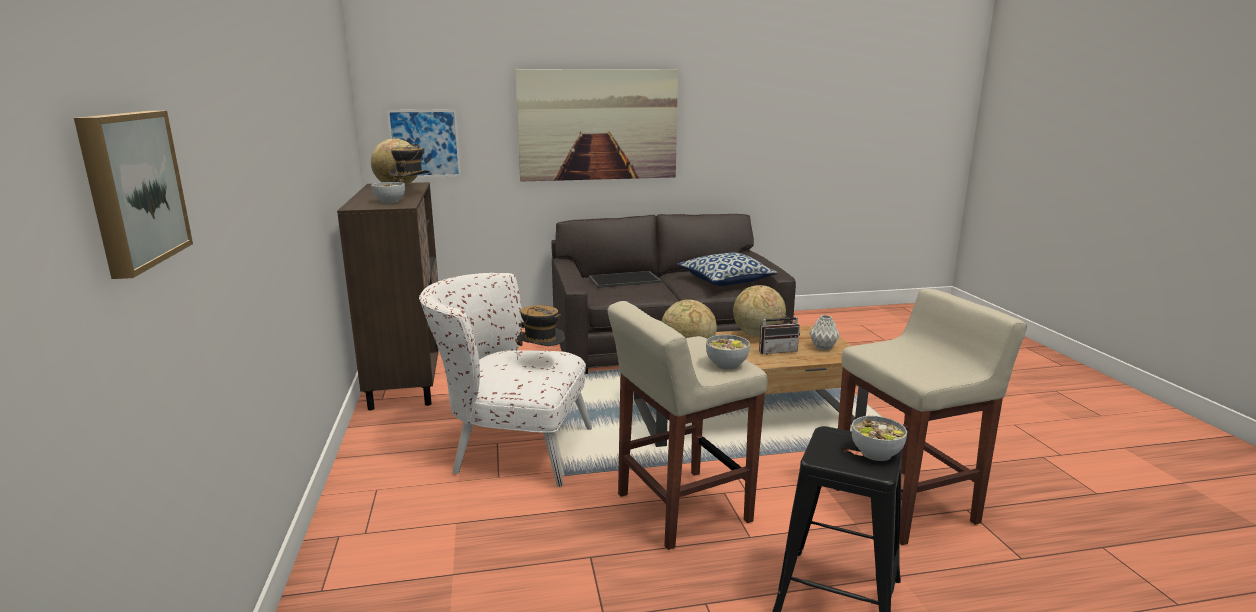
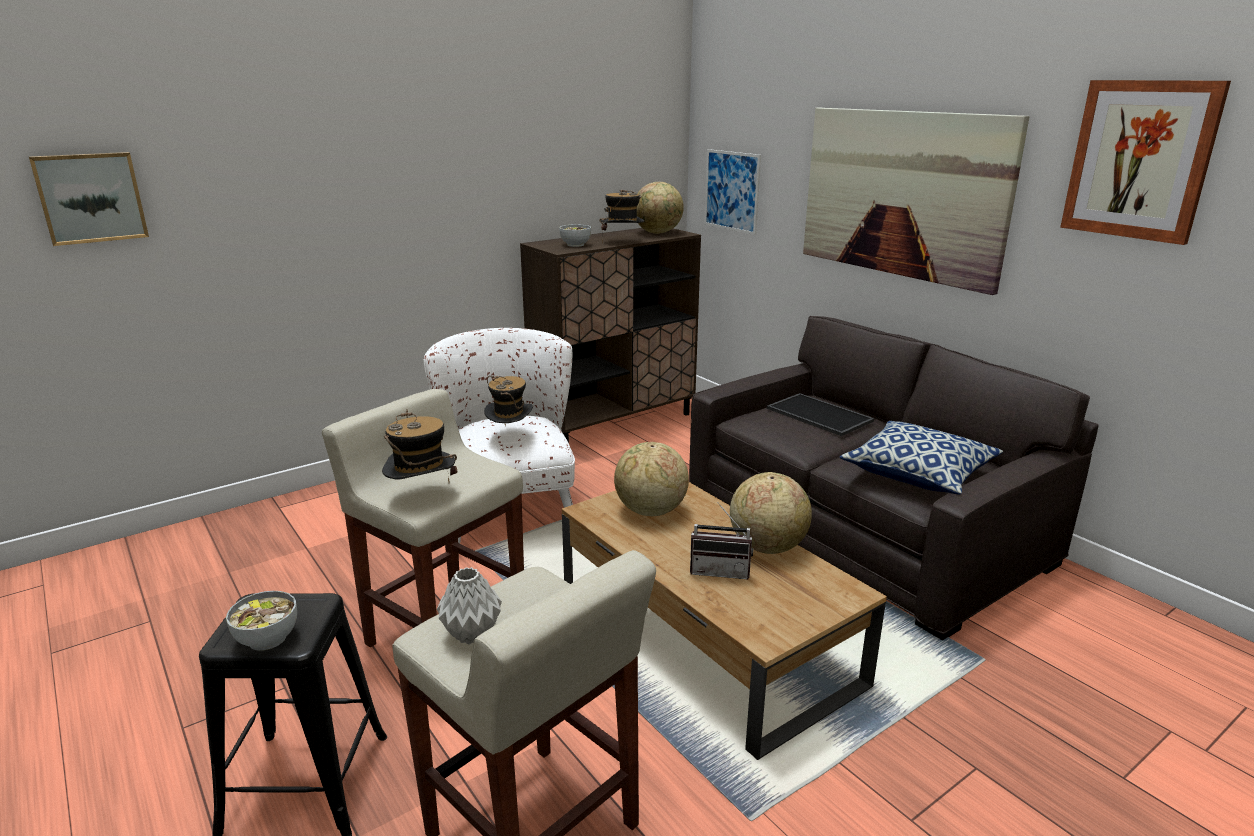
camera: 65 degrees right, 5 degrees up
(726, 364) = (422, 497): bowl -> hat
(738, 90) = (1140, 160): none -> picture
(776, 350) = (720, 571): radio -> radio turned 45 degrees counterclockwise
(822, 347) = (772, 607): grey vase -> grey vase (472, 633)

